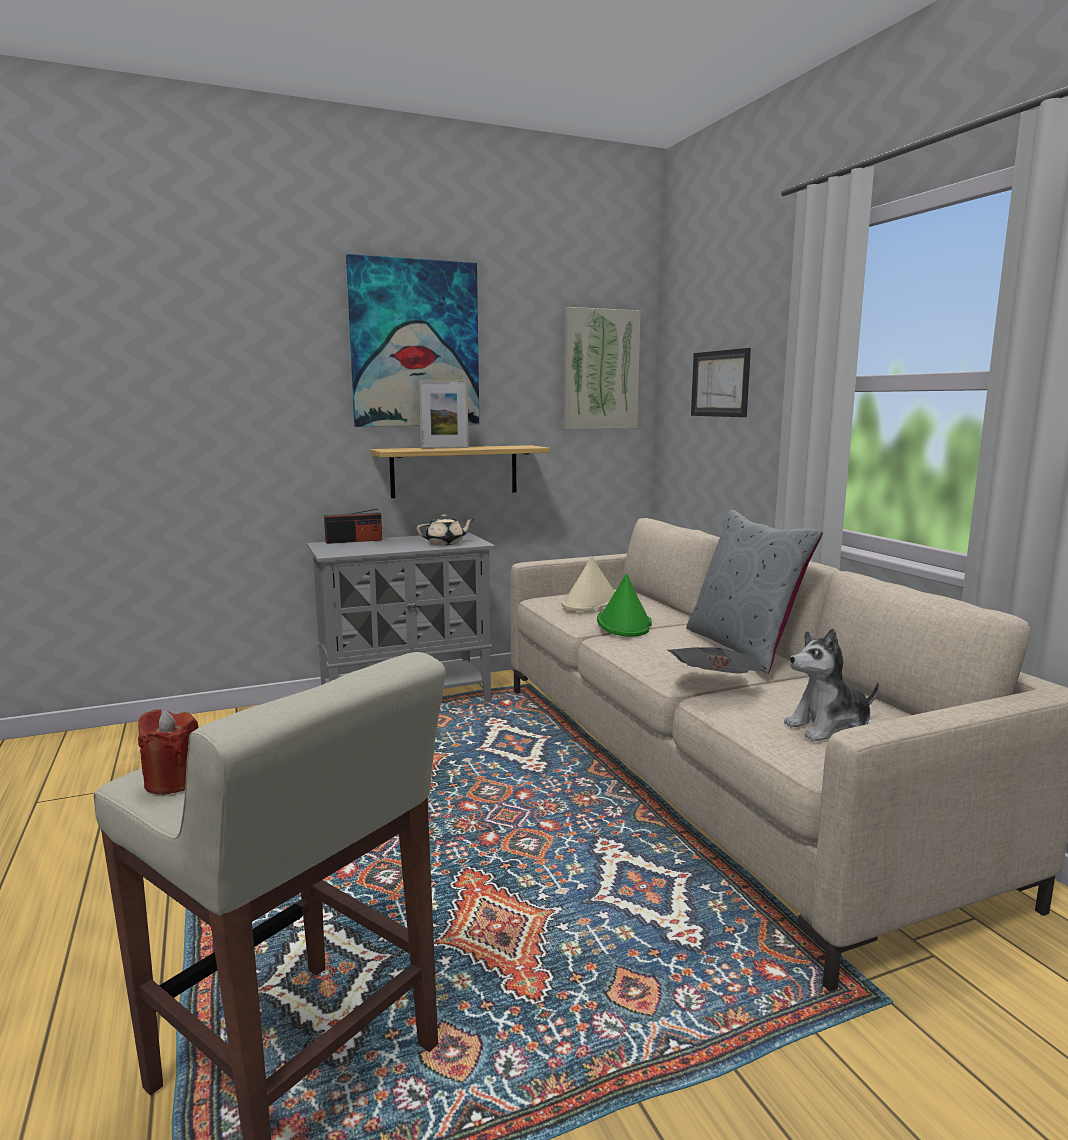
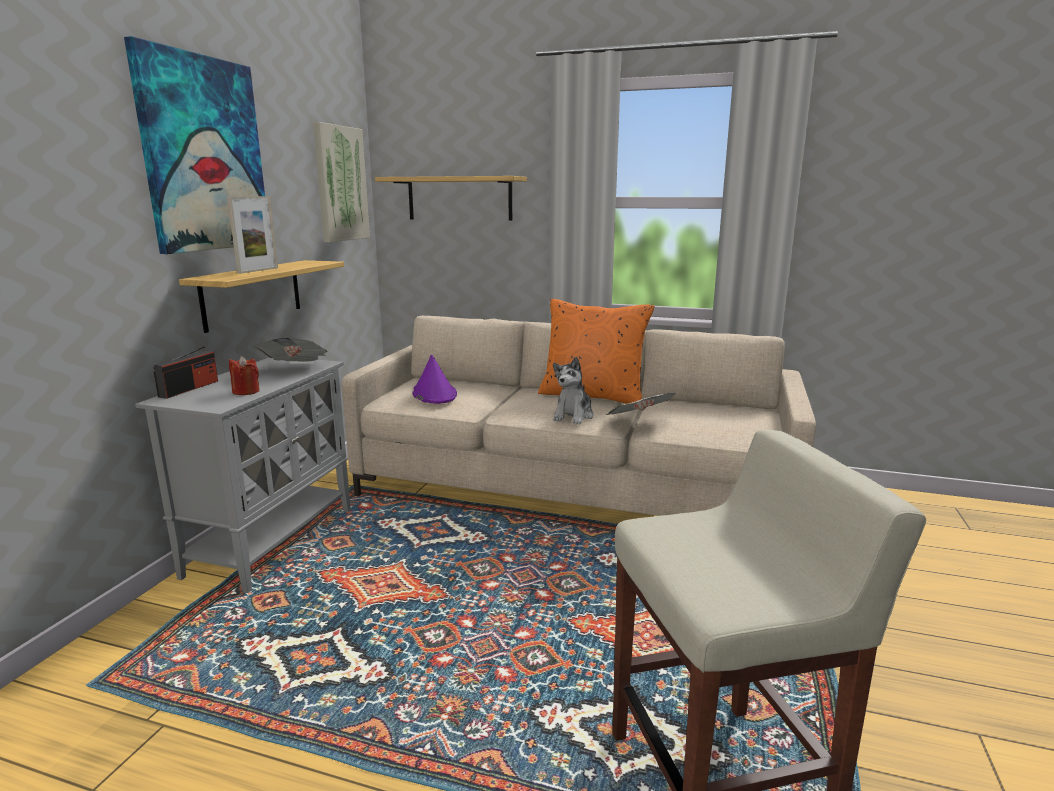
camera: 50 degrees left, 5 degrees up
(173, 781) = (738, 596): red candle -> red candle (246, 391)
(445, 543) = (295, 369): beige teapot -> newspaper
(590, 602) = (434, 394): beige hat -> purple hat
(624, 623) = (495, 402): green hat -> none
(720, 383) = (459, 198): picture -> shelf
(743, 647) = (593, 395): grey pillow -> orange pillow
(829, 728) = (730, 423): plush toy -> plush toy (573, 416)

